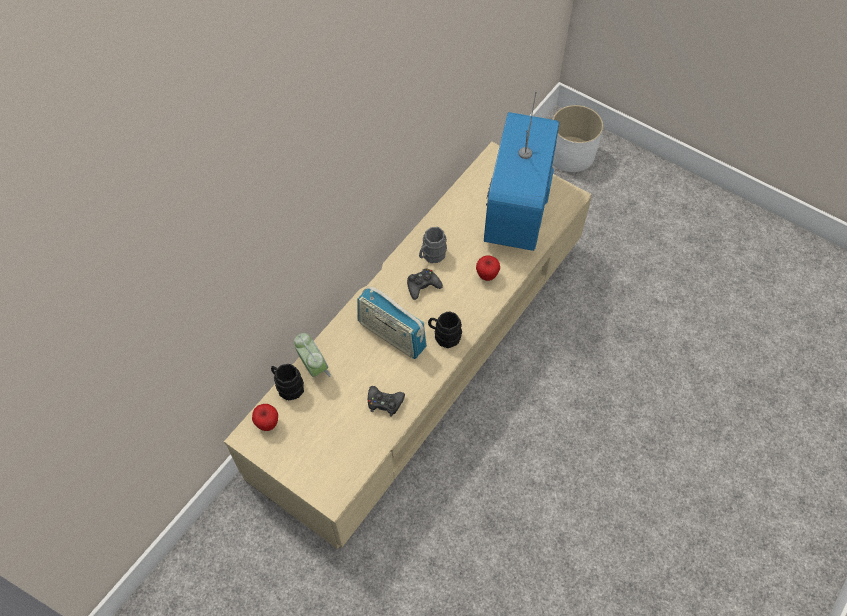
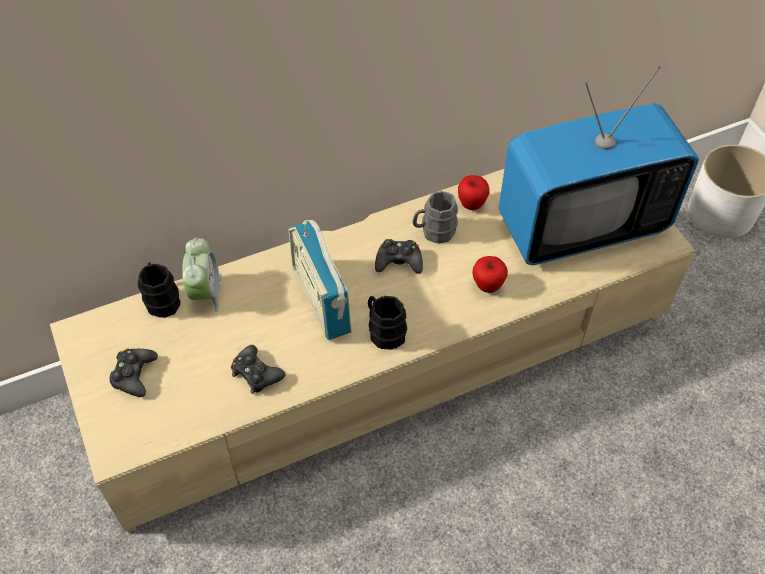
camera: 30 degrees right, 5 degrees down
(267, 424) = (109, 329): apple -> apple (471, 204)
(307, 444) = (134, 375): none -> black game controller
(518, 209) = (581, 226): television -> television turned 150 degrees counterclockwise

